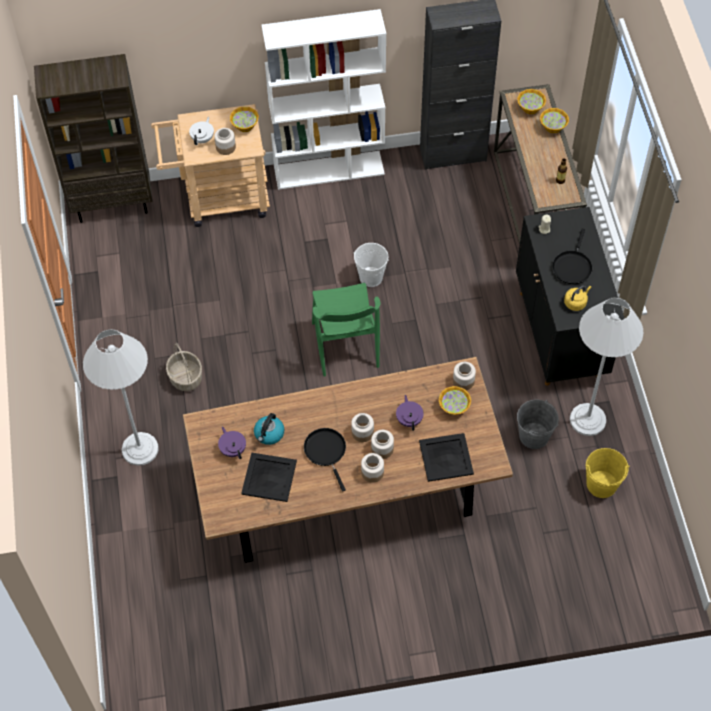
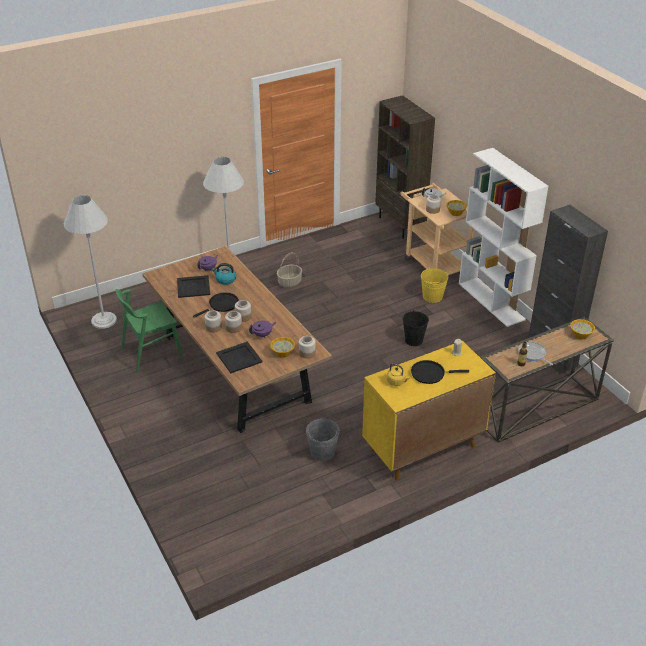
camera: 70 degrees right, 20 degrees down
(345, 345) = (350, 341): green chair -> green chair (151, 352)
(371, 277) = (414, 340): white bucket -> black bucket
(548, 163) = (533, 354): none -> frying pan
(552, 127) = (571, 349): bowl -> none
(560, 335) = (422, 448): black cabinet -> yellow cabinet
(587, 420) = (352, 480): white floor lamp -> white floor lamp (104, 320)
(601, 484) = (296, 500): yellow bucket -> yellow bucket (432, 296)

